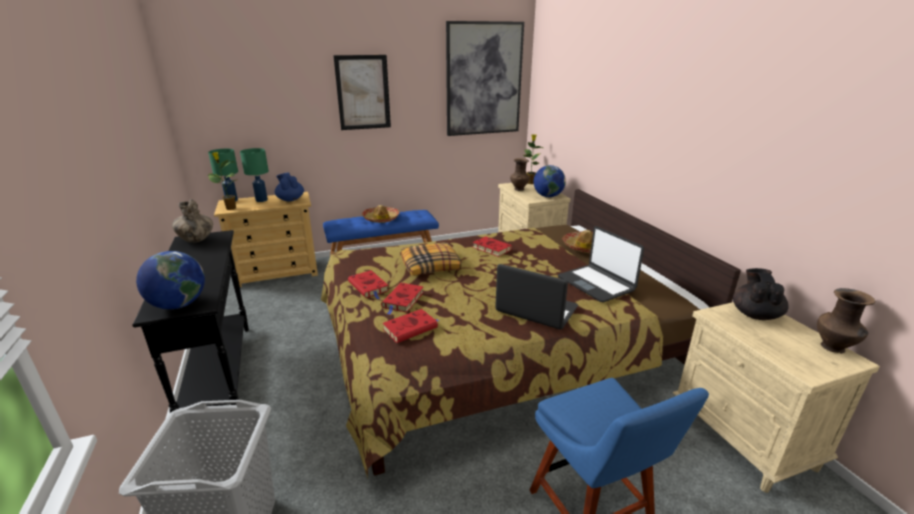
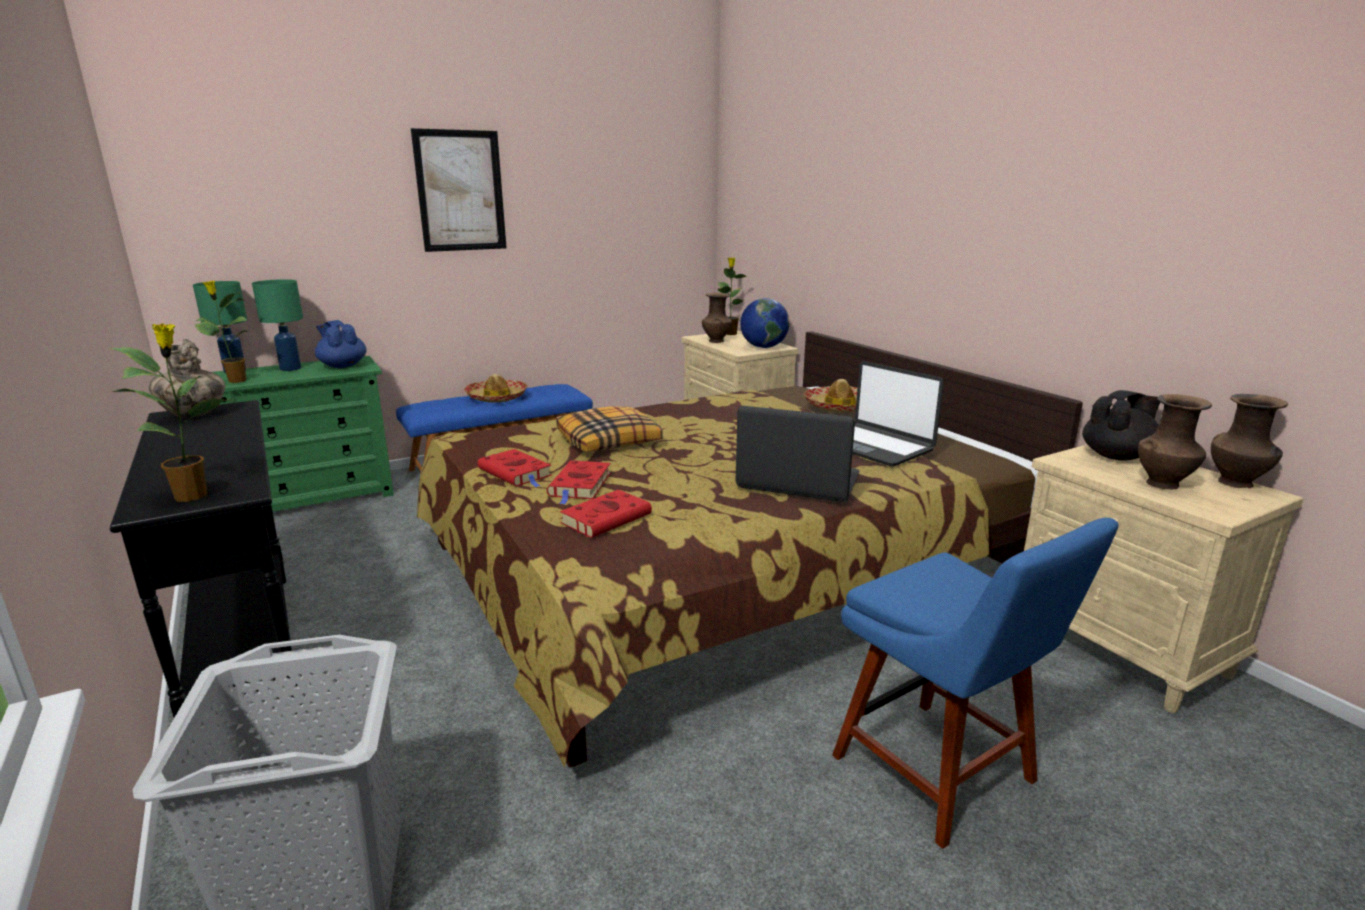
camera: 10 degrees left, 5 degrees down
(178, 305) = (193, 495): globe -> potted plant
(277, 272) = (320, 496): beige dresser -> green dresser
(483, 79) = (648, 176): picture -> none
(490, 248) = (696, 415): red book -> none
(755, 314) = (1118, 456): black teapot -> black teapot turned 60 degrees clockwise
(778, 343) = (1163, 484): none -> brown vase

